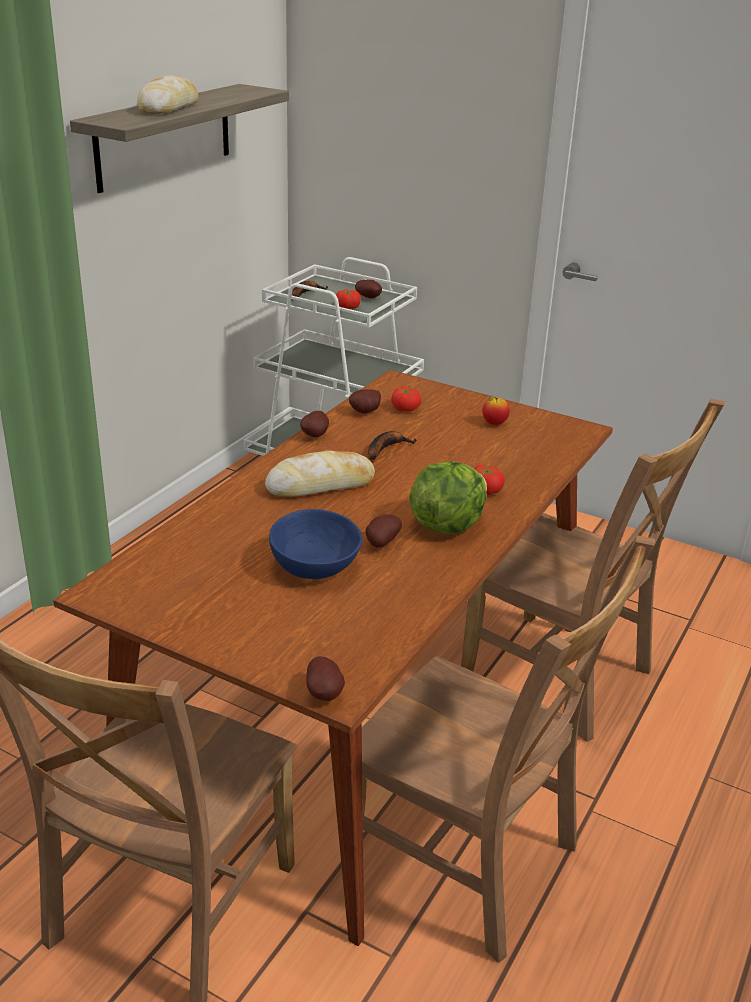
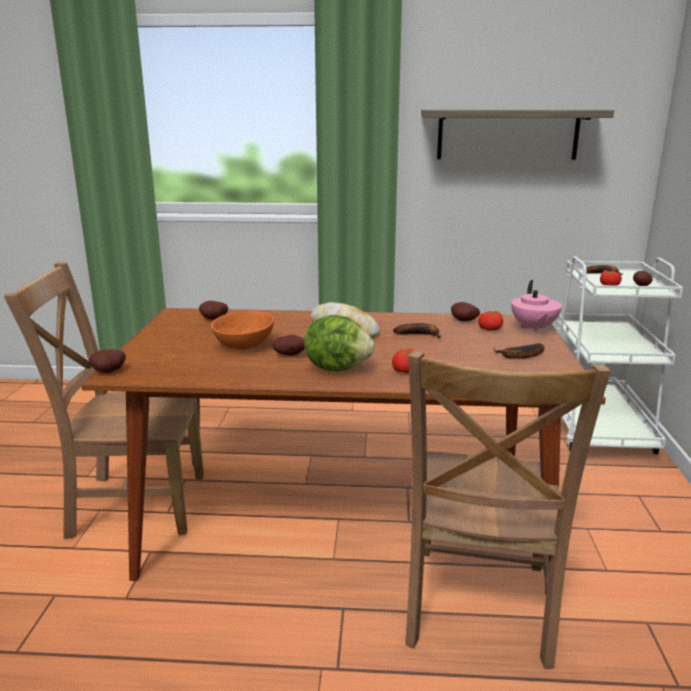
camera: 65 degrees right, 10 degrees down
(169, 107) = (493, 109): bread -> none
(313, 566) = (244, 345): blue bowl -> orange bowl
(316, 435) = (407, 316): potato -> potato (213, 319)
(424, 389) = (533, 328): none -> pink teapot
(469, 863) = (223, 611): brown chair -> none
(494, 423) = (520, 356): apple -> banana

